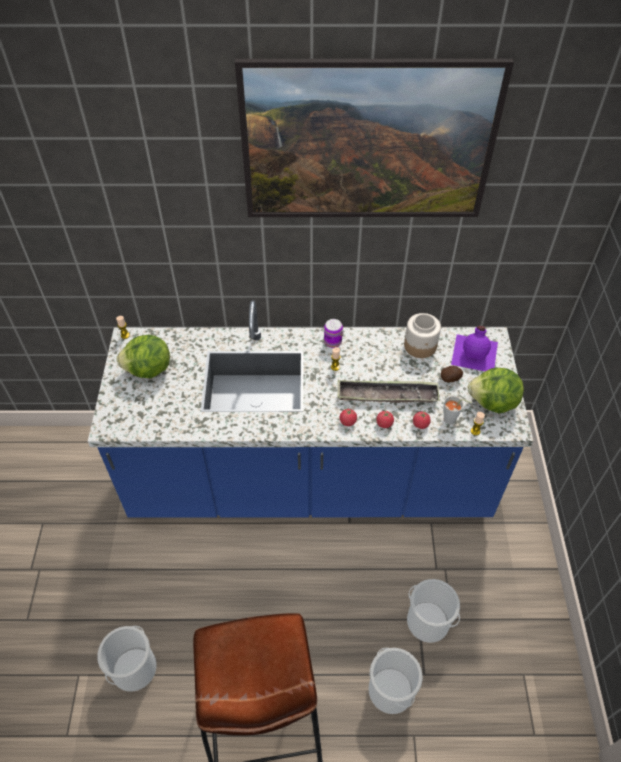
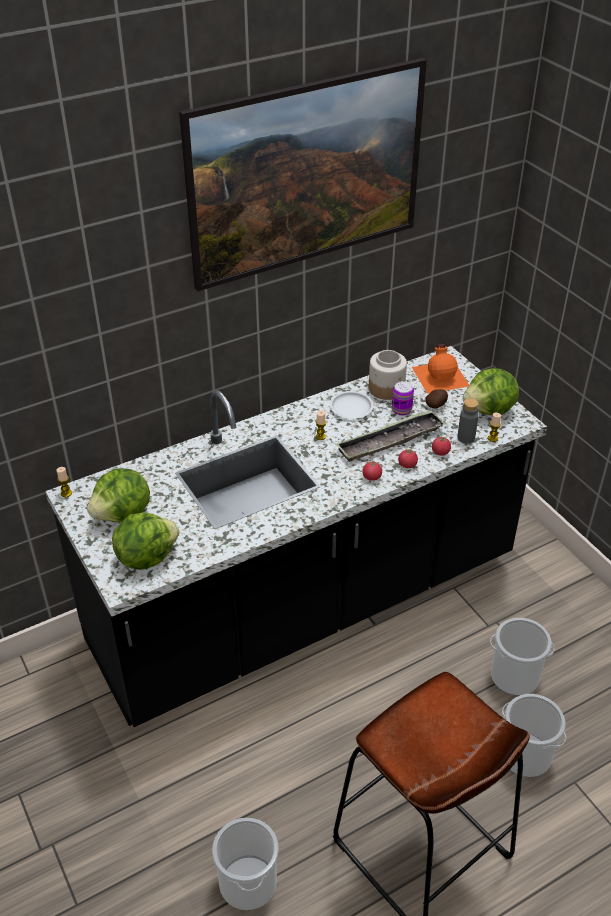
camera: 30 degrees left, 10 degrees down
(139, 412) = (146, 556): none -> lettuce
(310, 480) = (305, 603): blue counter -> black counter
(332, 342) = (299, 416): can -> can (401, 410)
(378, 351) = (351, 407): none -> white plate
(452, 420) = (466, 438): grey cup -> grey bottle
(475, 352) = (441, 376): purple bottle -> orange bottle

